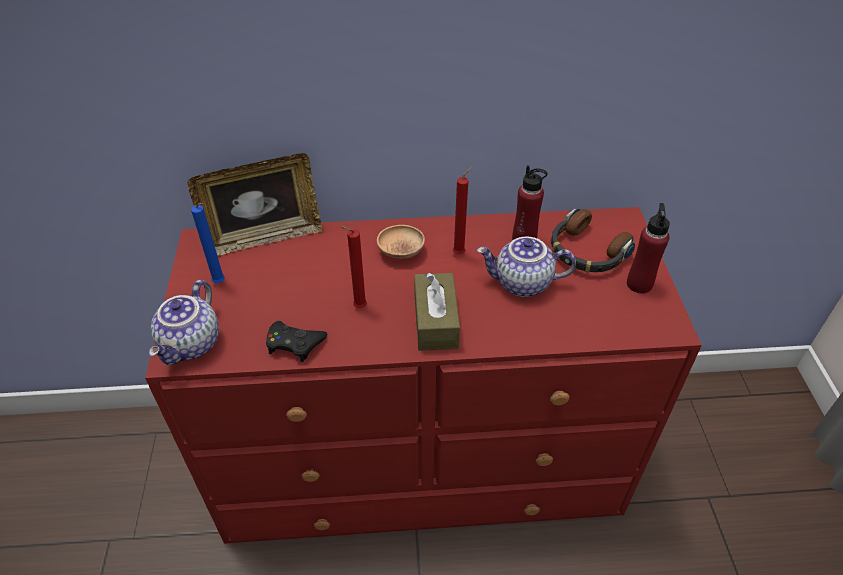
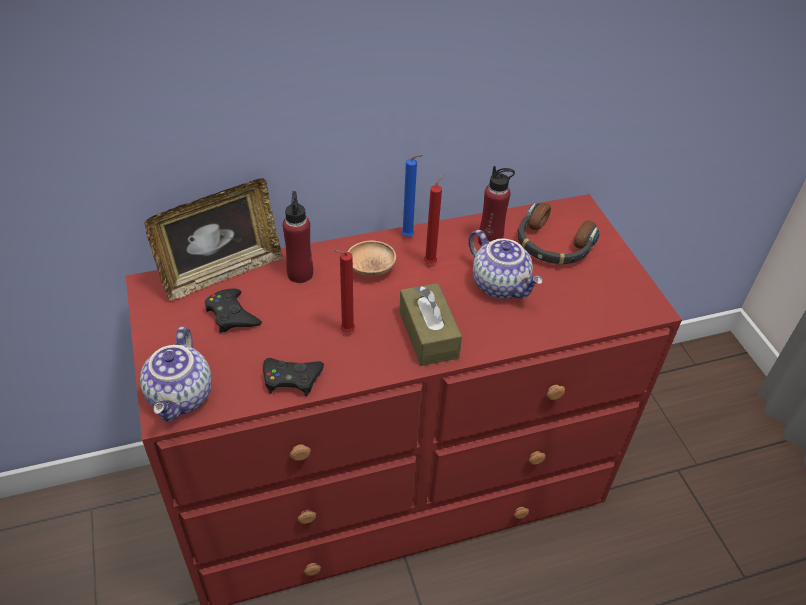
camera: 15 degrees left, 0 degrees up
(220, 283) = (190, 328): blue candle -> blue candle (409, 237)
(260, 277) = (232, 315): none -> black game controller
(522, 284) = (501, 285): teapot -> teapot turned 120 degrees counterclockwise
(639, 284) = (610, 270): red bottle -> red bottle (300, 274)

